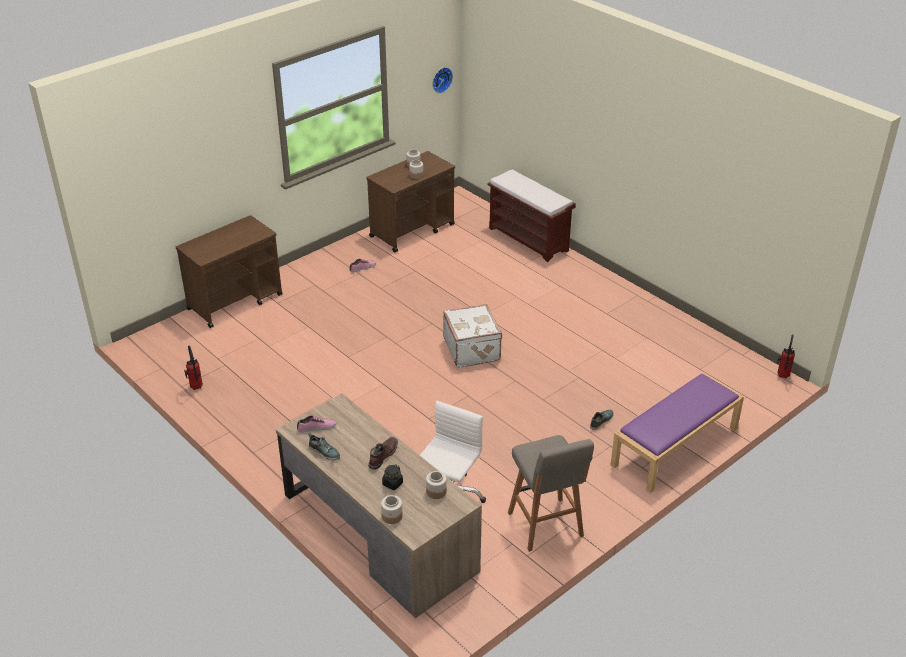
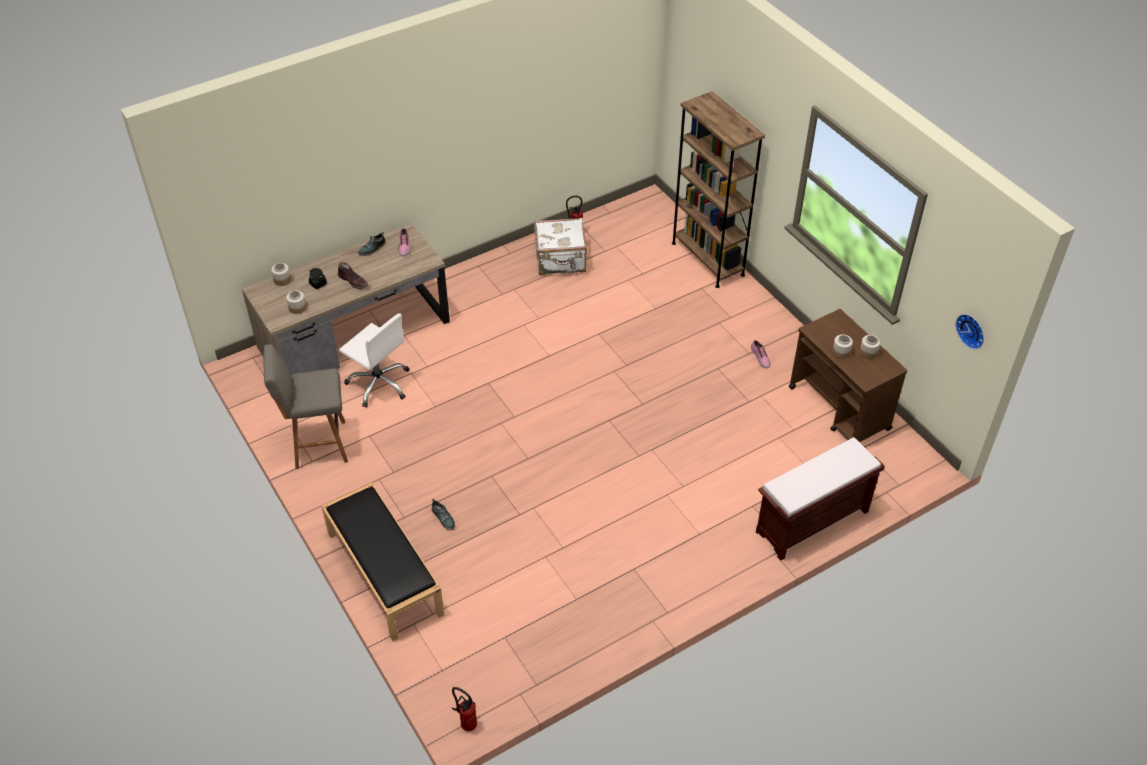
camera: 100 degrees right, 10 degrees up
(235, 302) = (707, 259): brown cart -> brown bookcase
(472, 349) = (589, 431): white suitcase -> white suitcase (561, 261)
(674, 447) = (383, 573): purple bench -> black bench

